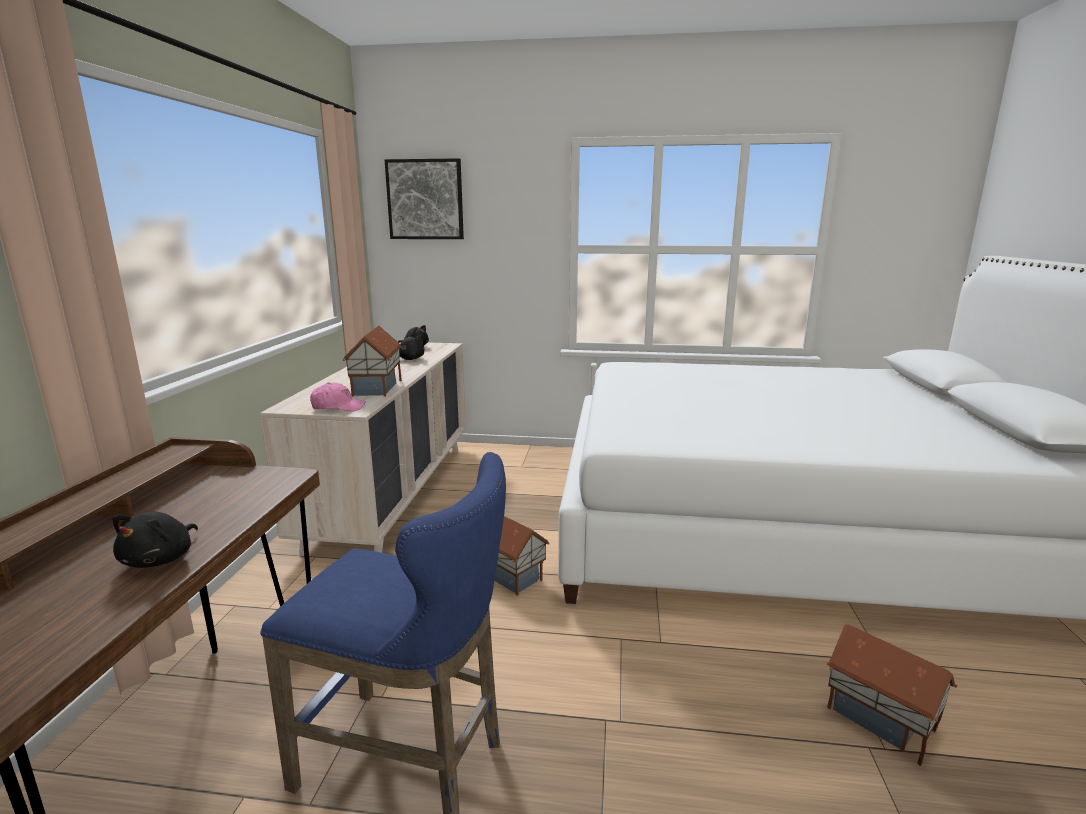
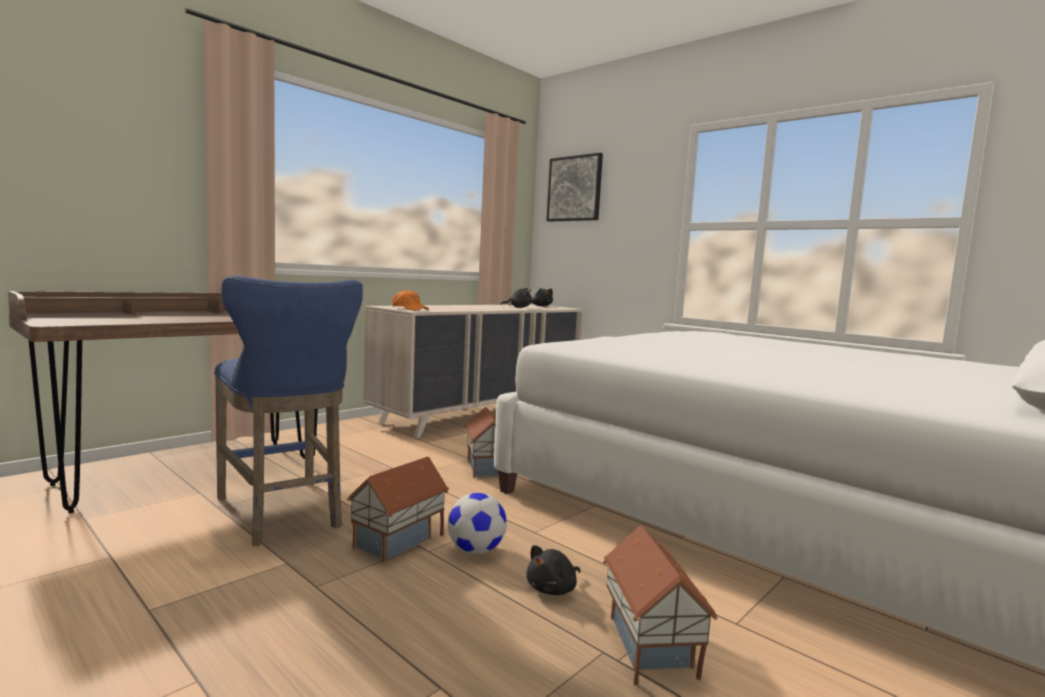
camera: 35 degrees right, 10 degrees down
(161, 559) = (193, 319): black plush toy -> black plush toy (553, 589)
(338, 407) = (409, 309): pink cap -> orange cap
(378, 388) = (457, 309): toy house -> toy house (400, 541)
(653, 694) = (475, 550): none -> football

